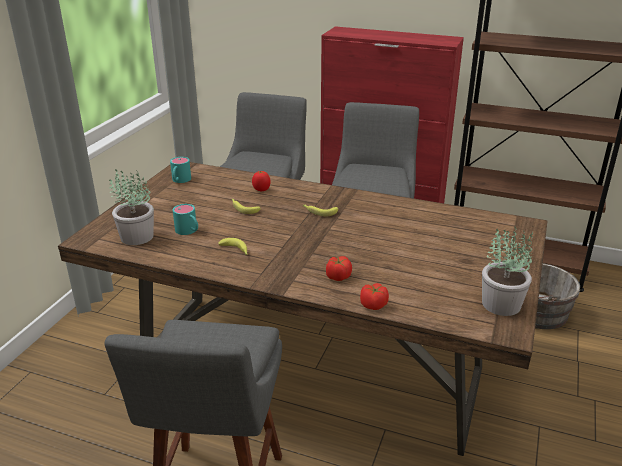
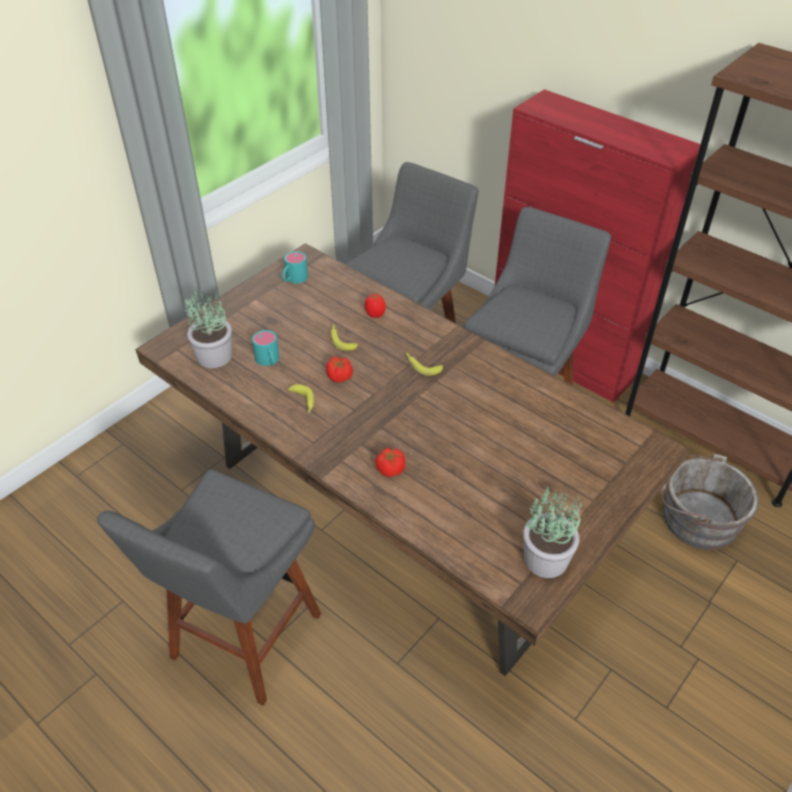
camera: 20 degrees right, 15 degrees up
(373, 305) = (406, 520): tomato -> tomato (340, 377)

